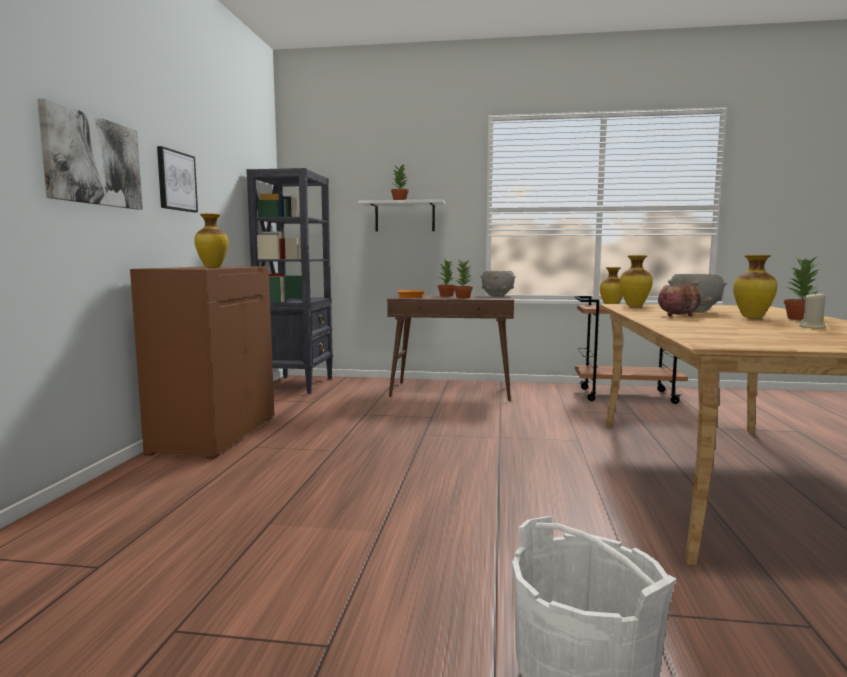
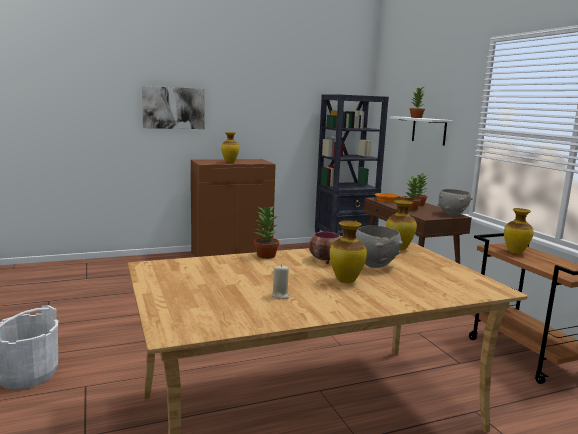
camera: 60 degrees right, 5 degrees up
(176, 181) = (240, 110): picture -> none
(800, 319) = (361, 297): potted plant -> potted plant (265, 255)

